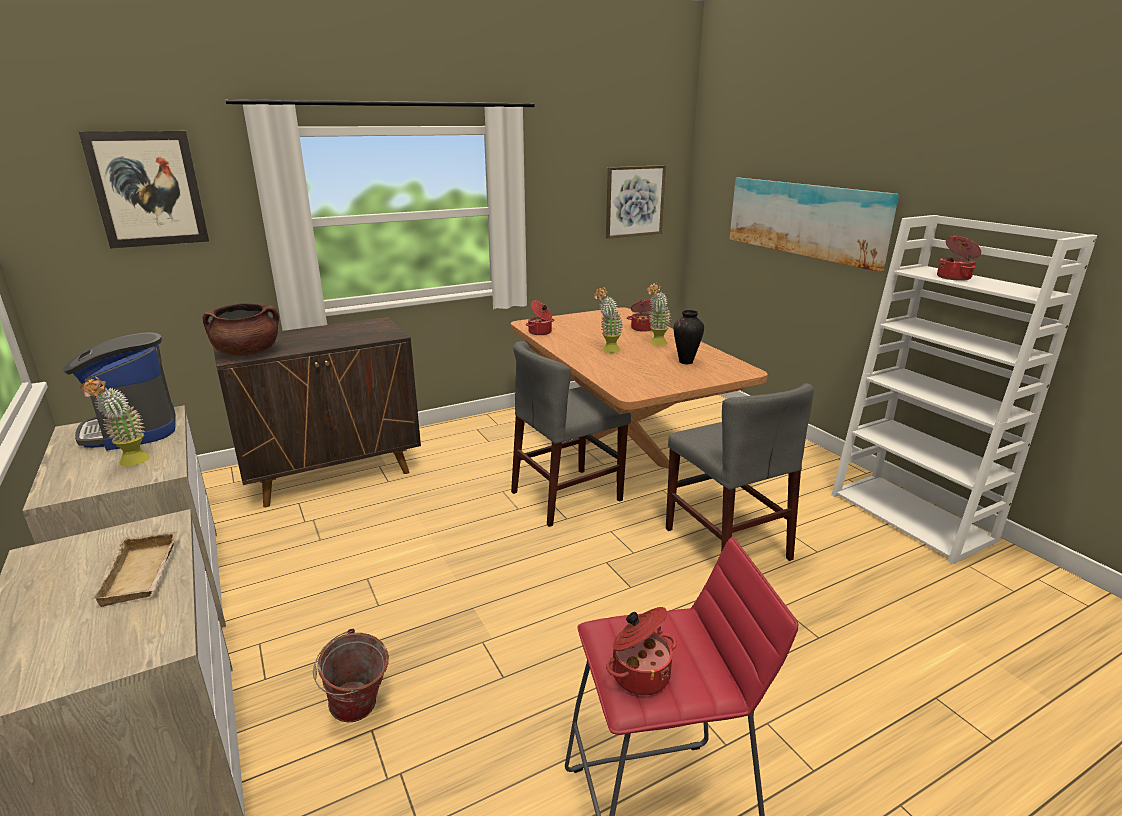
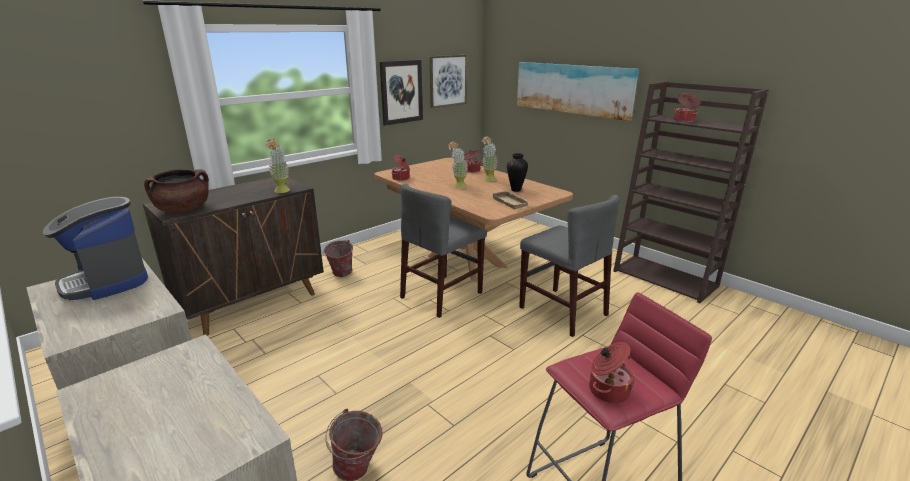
camera: 15 degrees left, 0 degrees up
(130, 463) = (124, 307): potted plant -> potted plant (282, 192)
(143, 574) = (200, 388): beige tray -> beige tray (511, 202)
(148, 189) = (74, 77): picture -> picture (401, 92)
(450, 451) = (340, 275): none -> bucket
(912, 517) = (666, 278): white bookcase -> brown bookcase

